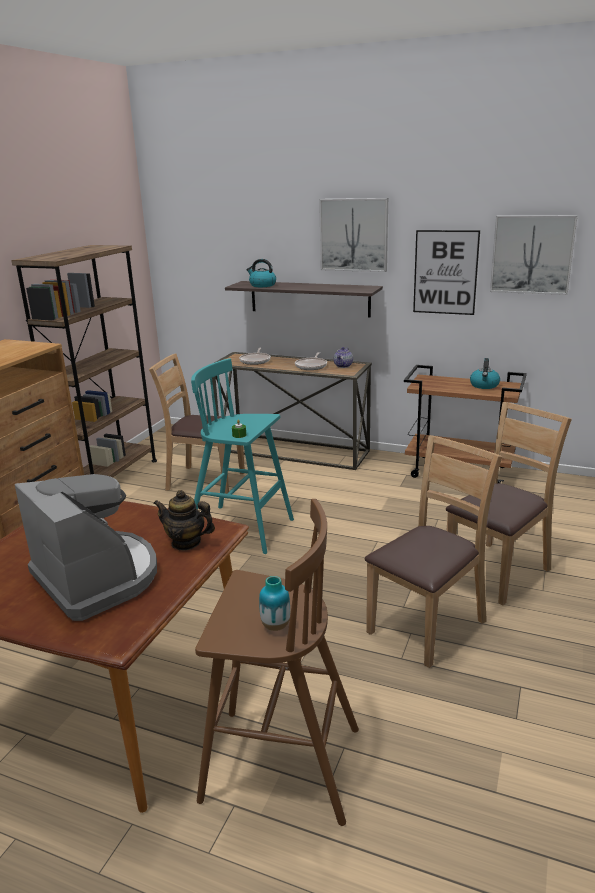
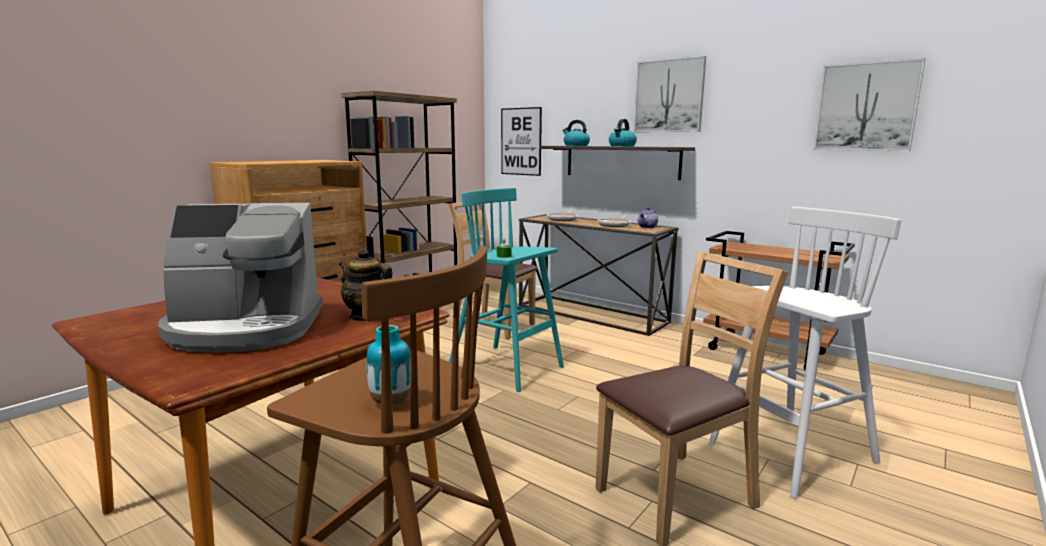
camera: 15 degrees right, 10 degrees down
(98, 577) = (245, 329): coffee machine -> coffee machine turned 105 degrees clockwise
(445, 272) = (763, 131): picture -> picture (521, 141)
(484, 385) = (801, 252): kettle -> kettle (622, 146)
(497, 572) = (789, 454): brown chair -> white stool

